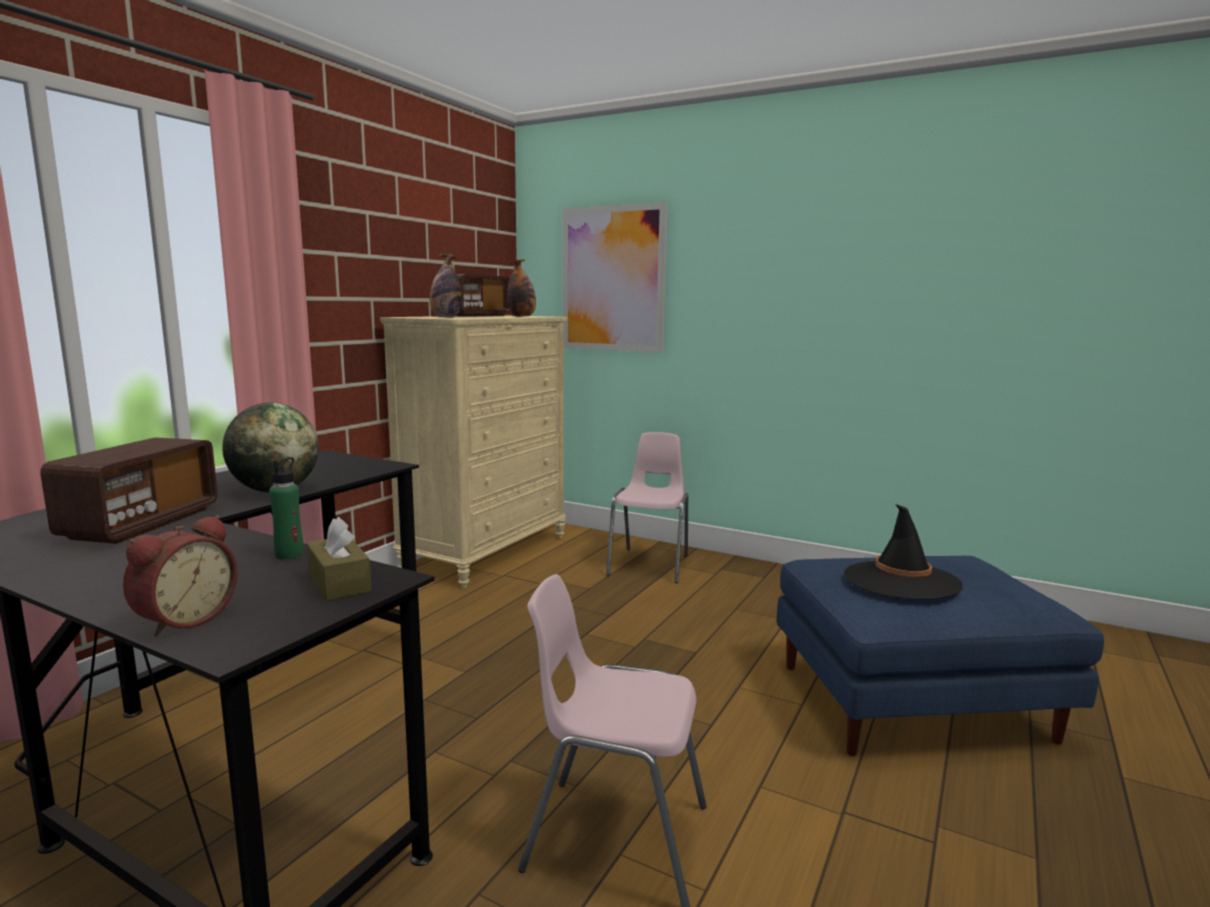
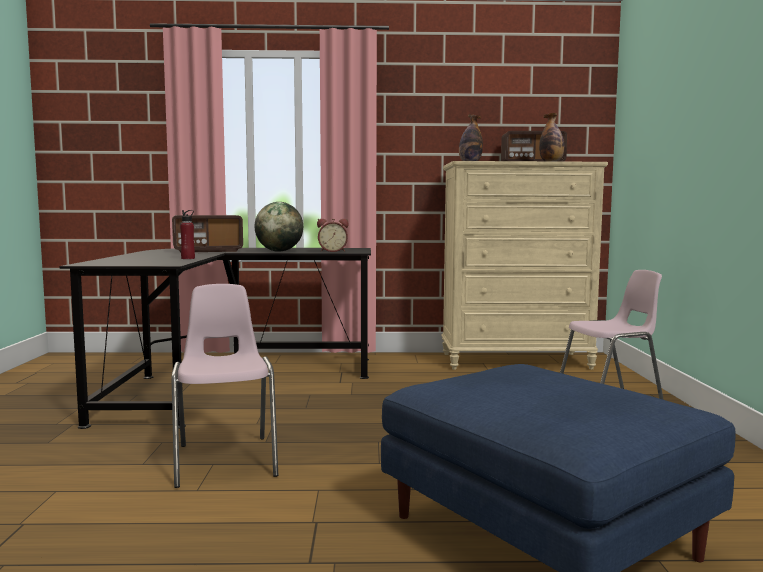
camera: 60 degrees right, 5 degrees down
(183, 619) = (106, 260): alarm clock -> alarm clock (332, 251)
(289, 555) = (188, 258): green bottle -> red bottle
(339, 582) = (159, 262): brown tissue box -> none
(613, 279) = (657, 122): picture -> none
(901, 581) = (517, 383): black hat -> none

